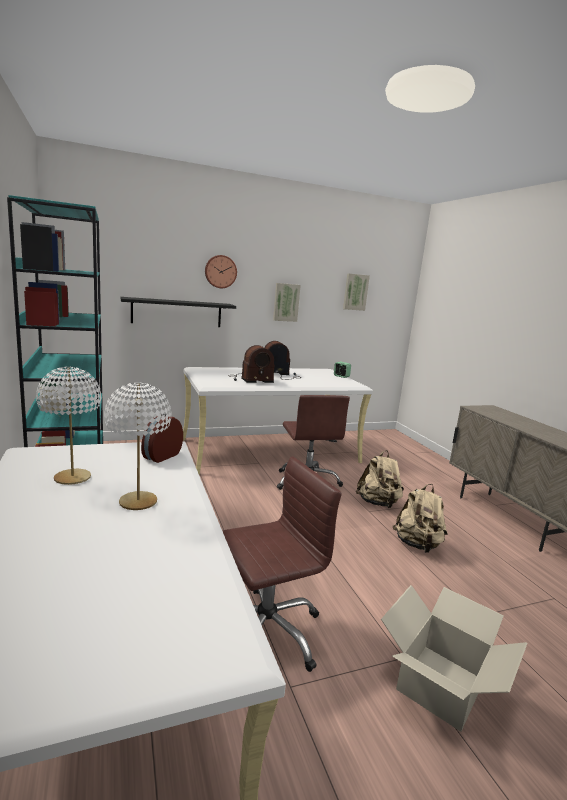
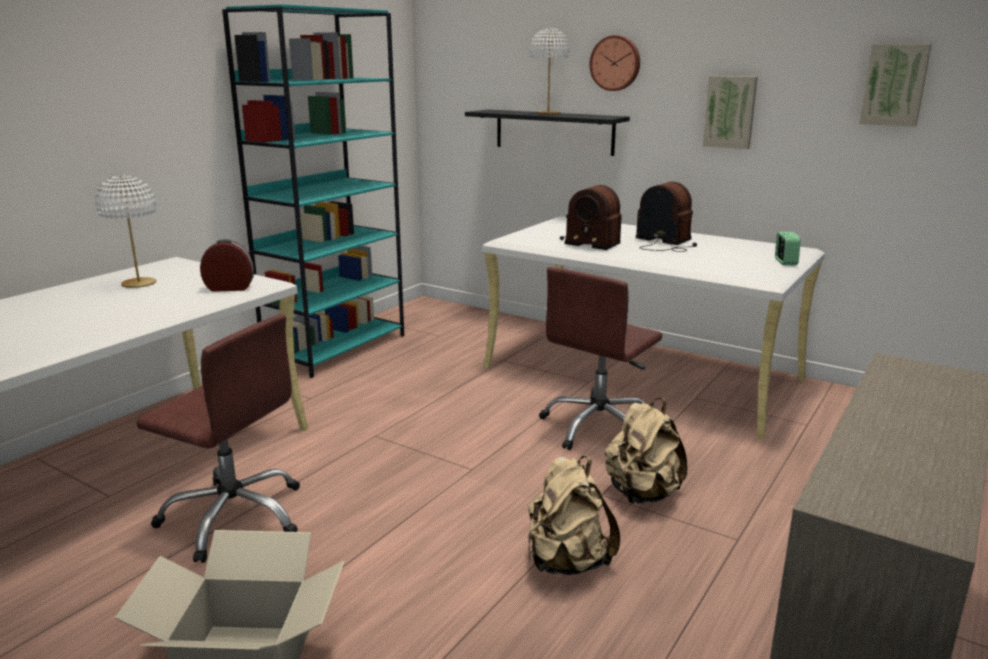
camera: 55 degrees right, 5 degrees up
(138, 501) = (117, 309): white table lamp -> white table lamp (548, 113)

